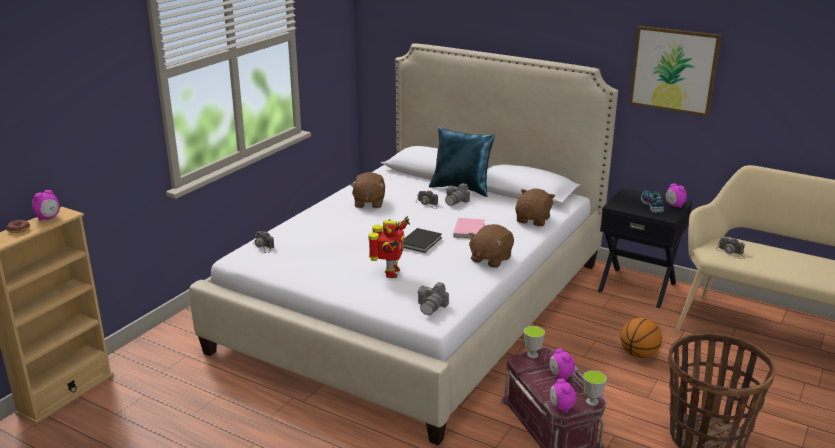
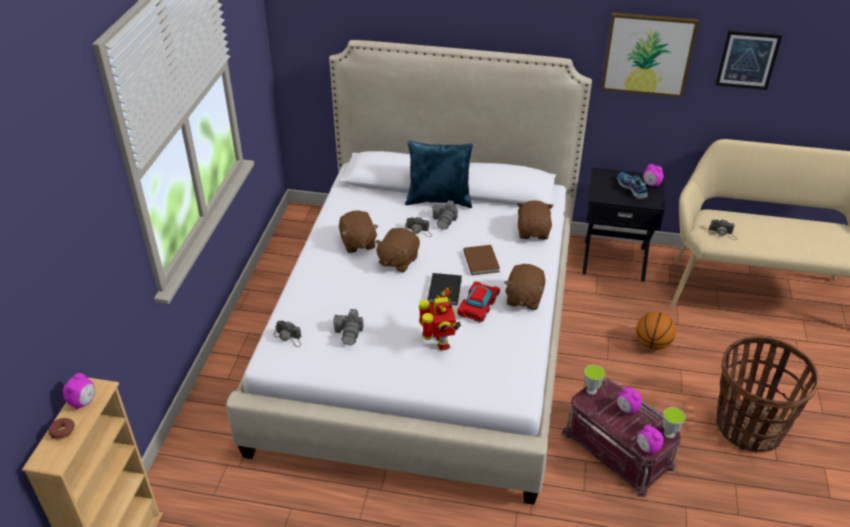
camera: 20 degrees left, 15 degrees up
(394, 218) = (398, 261): none -> brown plush toy
(432, 306) = (507, 379): camera -> camera (349, 333)
(444, 256) = (478, 305): none -> toy car
(470, 230) = (481, 260): pink book -> brown book
(773, 80) = (747, 60): none -> picture

